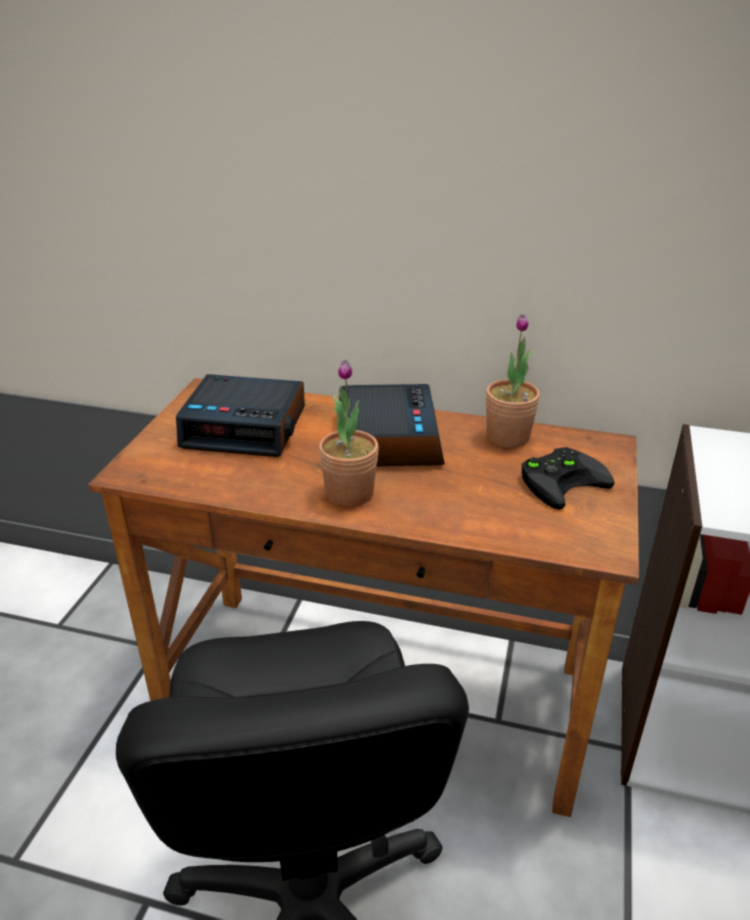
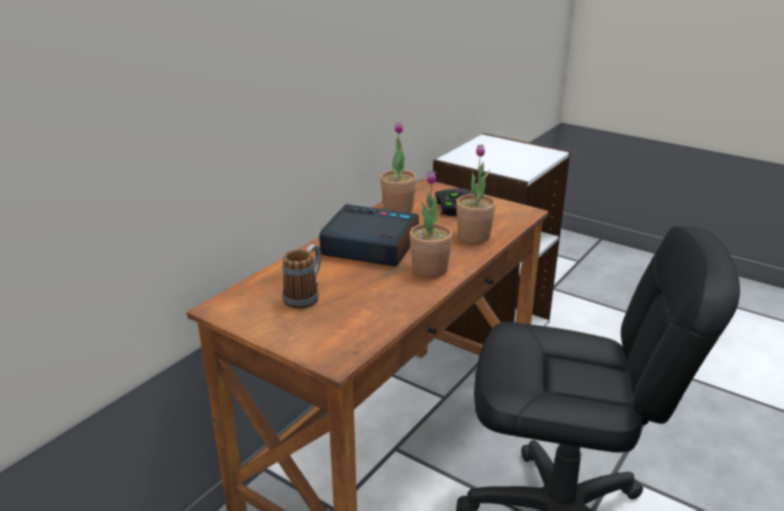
camera: 70 degrees left, 5 degrees down
(246, 427) = (306, 296): alarm clock -> mug
(471, 513) = (473, 237): none -> potted plant

